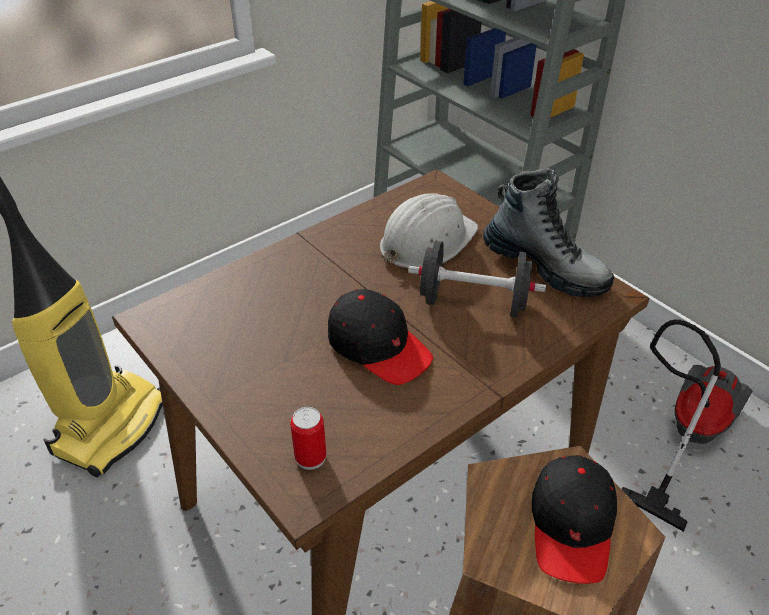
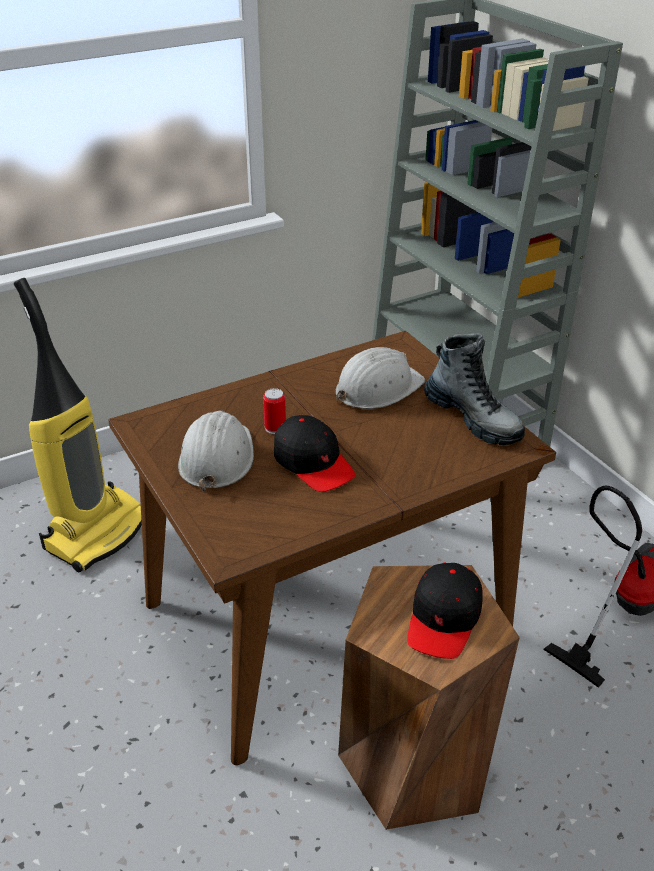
camera: 10 degrees right, 5 degrees down
(259, 354) = (216, 458): none -> white hard hat
(310, 457) = (239, 533): can -> can (275, 428)
(473, 302) = (402, 439): black dumbbell -> none

